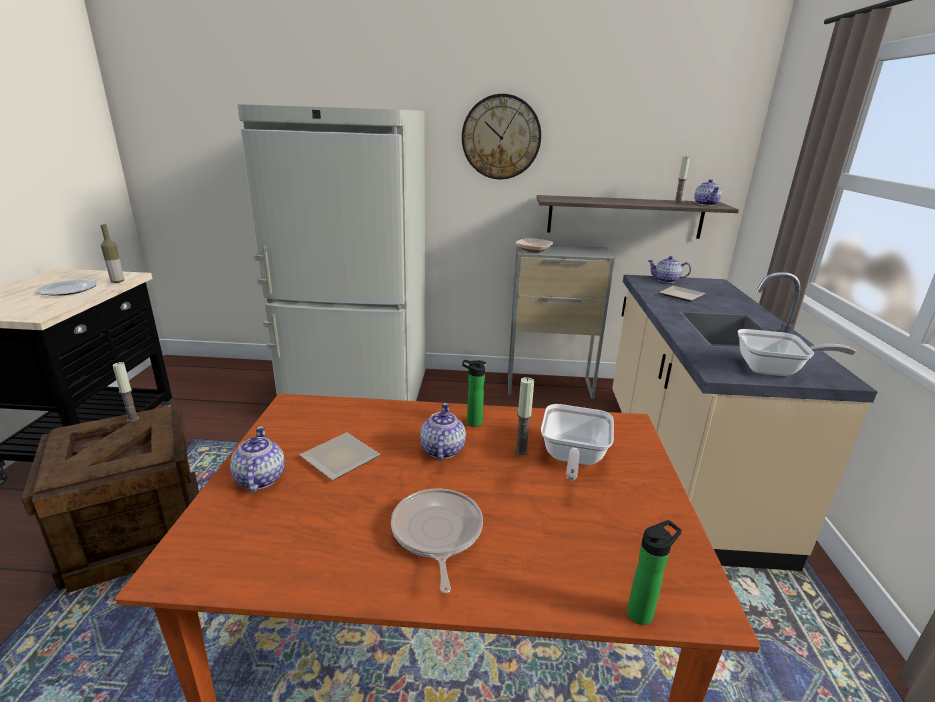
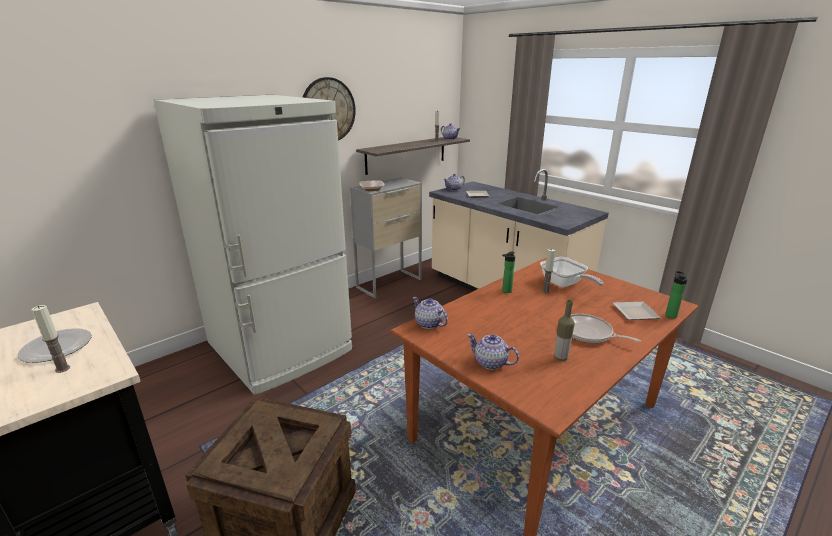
camera: 45 degrees left, 0 degrees up
(117, 281) = (90, 320): bottle -> bottle (560, 357)
(133, 419) = (250, 422): candle -> candle (62, 369)
(343, 459) = (499, 334): plate -> plate (636, 312)
(442, 450) = (522, 307): teapot -> teapot (429, 324)
(775, 370) = (573, 216): frying pan -> none

